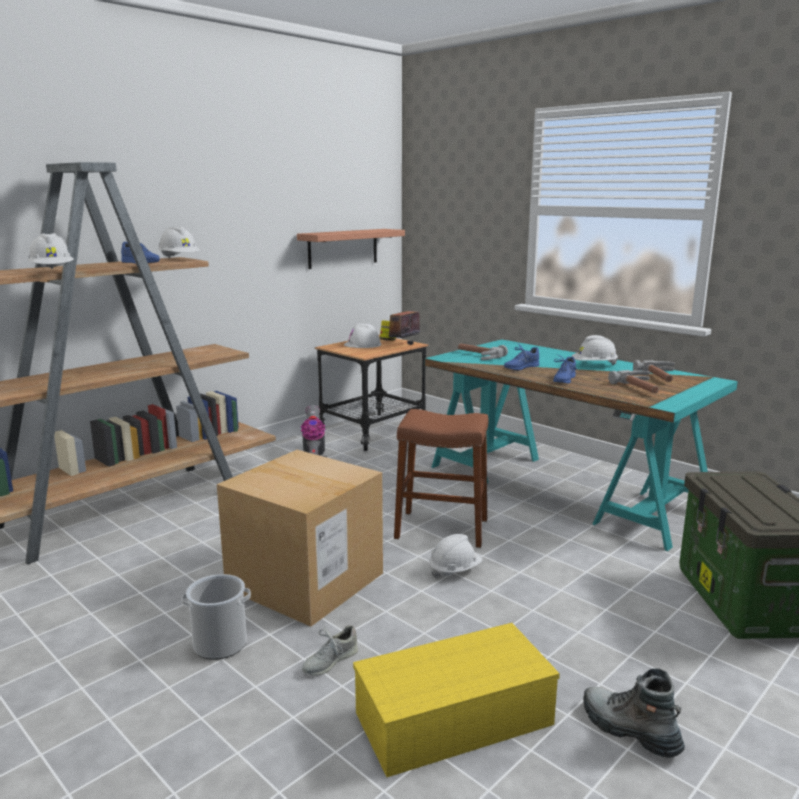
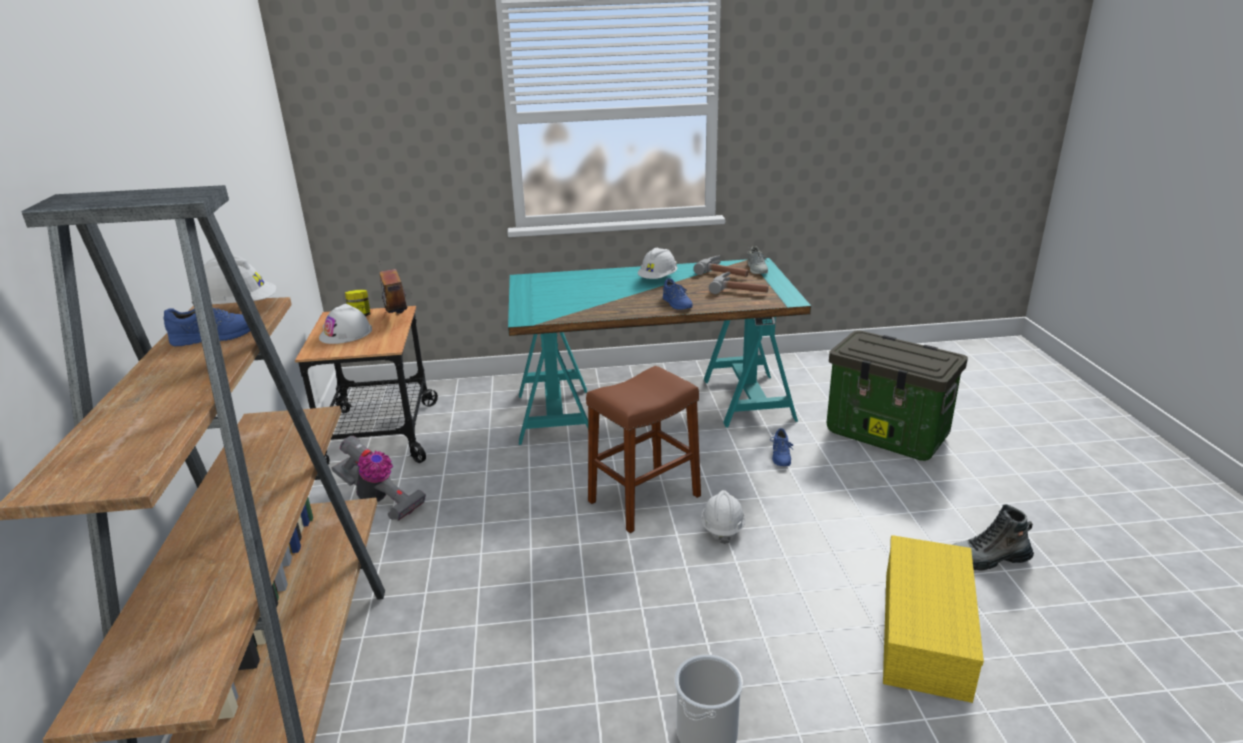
camera: 50 degrees left, 10 degrees up
(53, 271) = (192, 410): white hard hat -> none
(305, 580) = (646, 623): cardboard box -> none
(329, 661) = (797, 667): grey shoe -> grey shoe (757, 269)
(343, 248) = (268, 209): shelf -> none
(476, 356) = (547, 305): hammer -> none
(521, 367) = (614, 303): blue shoe -> blue shoe (780, 456)

